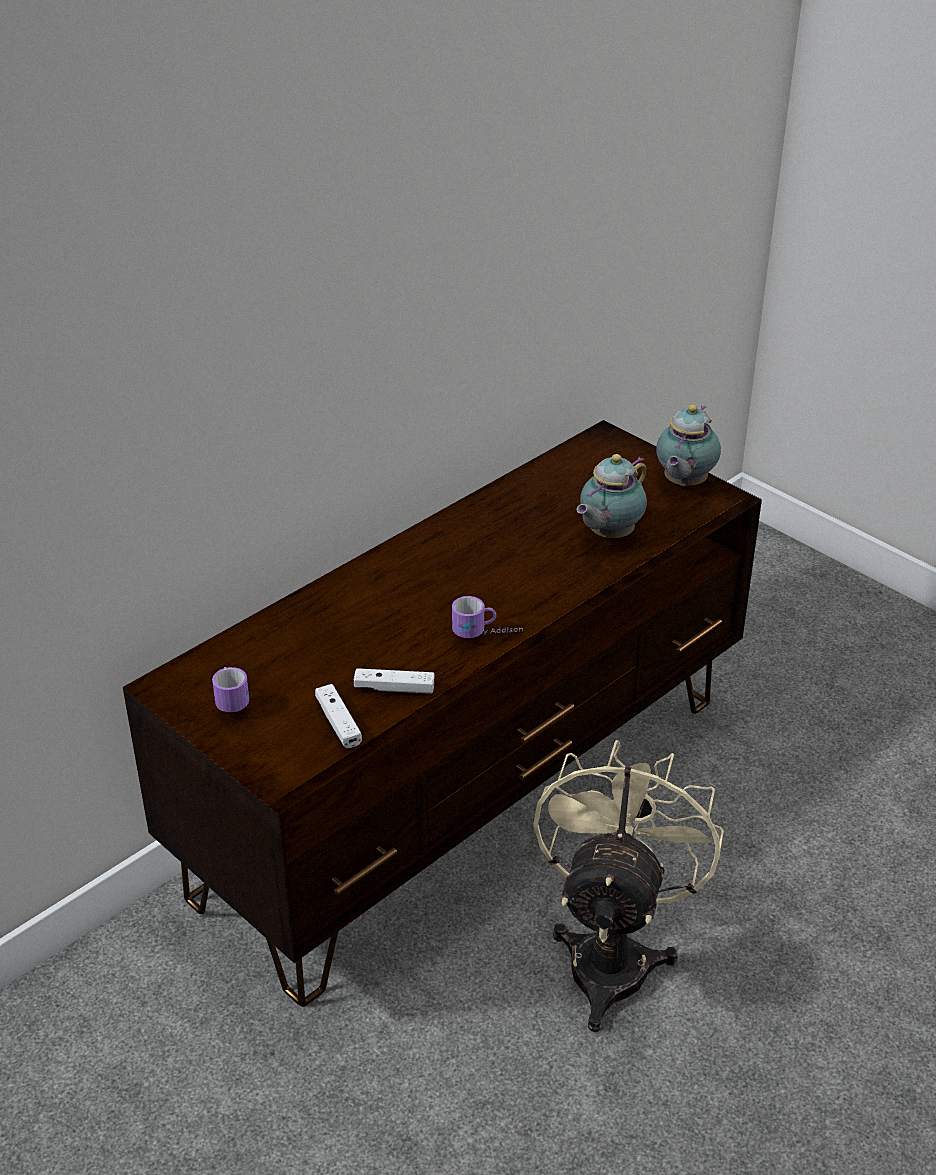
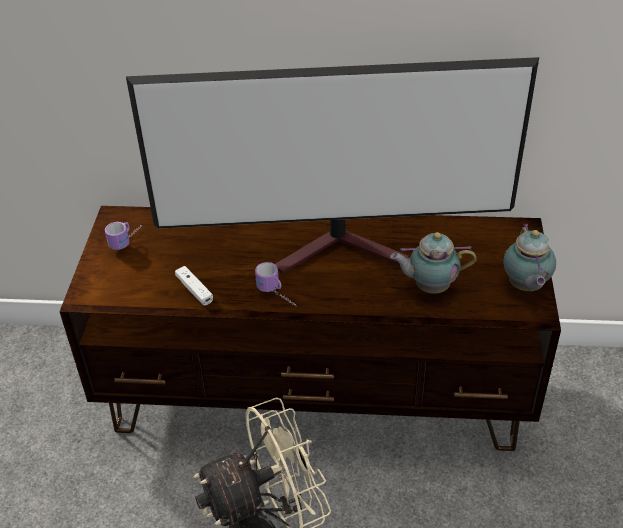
camera: 50 degrees right, 5 degrees up
(338, 723) = (146, 288): white game controller -> none
(477, 554) = (343, 249): none -> television
(683, 483) = (525, 287): teapot -> teapot turned 75 degrees counterclockwise

